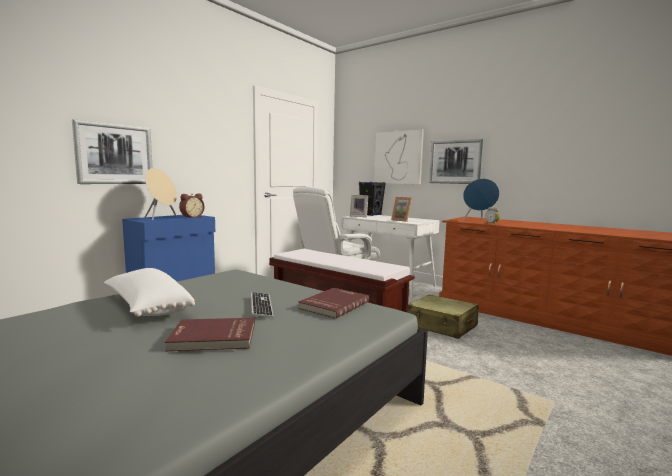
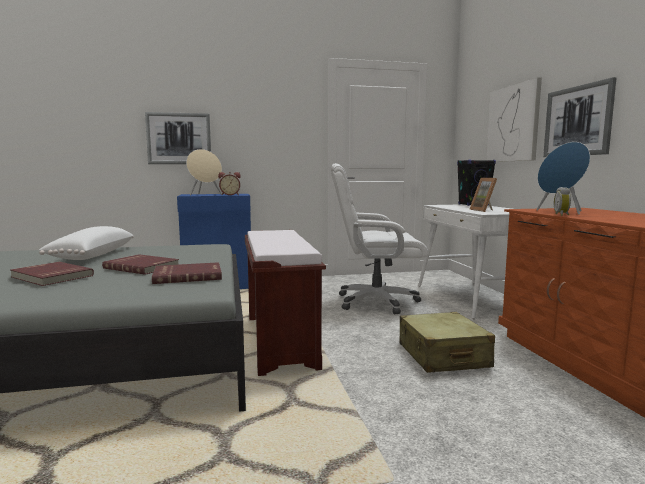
camera: 40 degrees right, 0 degrees up
(261, 306) = (142, 267): keyboard -> red book
(359, 216) = (448, 205): picture frame -> none

